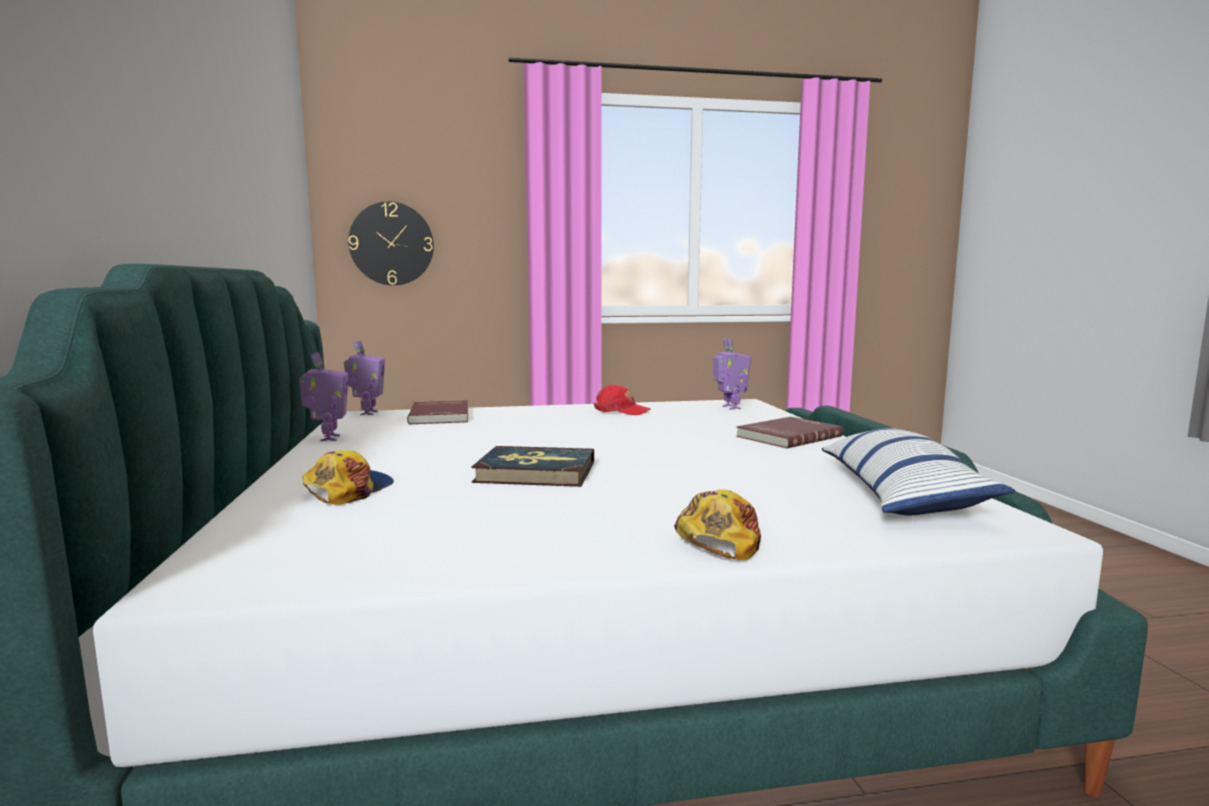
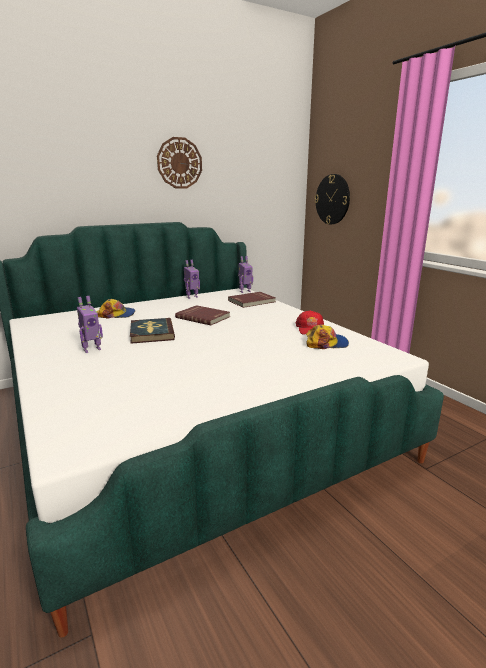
camera: 70 degrees right, 10 degrees up
(214, 131) = (179, 163): none -> wall clock
(719, 538) = (57, 374): cap -> cap (326, 343)
(730, 407) = (366, 355): toy robot -> toy robot (91, 349)
(787, 436) = (279, 379): red book -> red book (203, 317)
(899, 492) = (137, 416): pillow -> none

